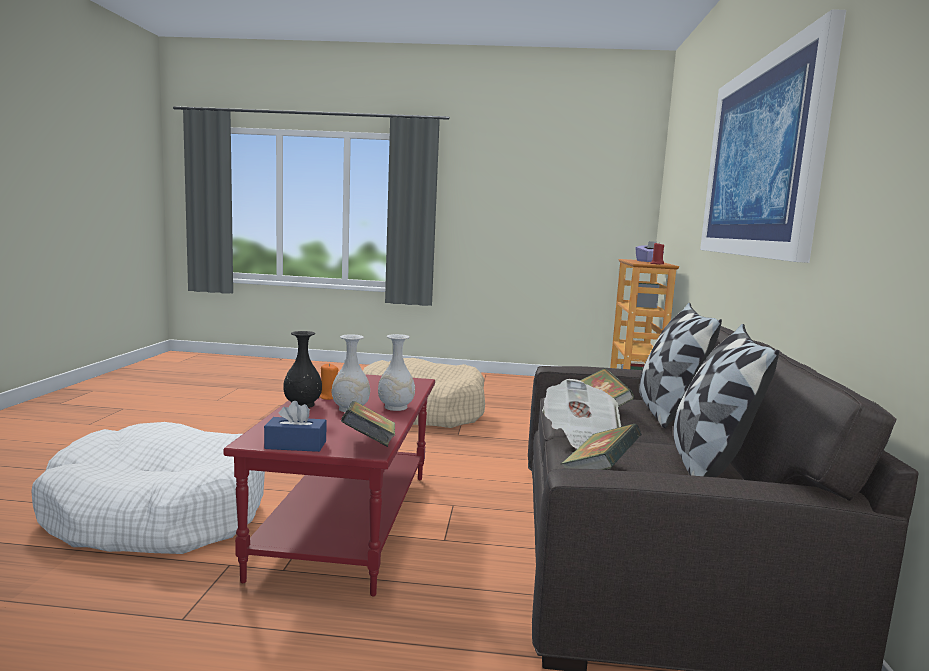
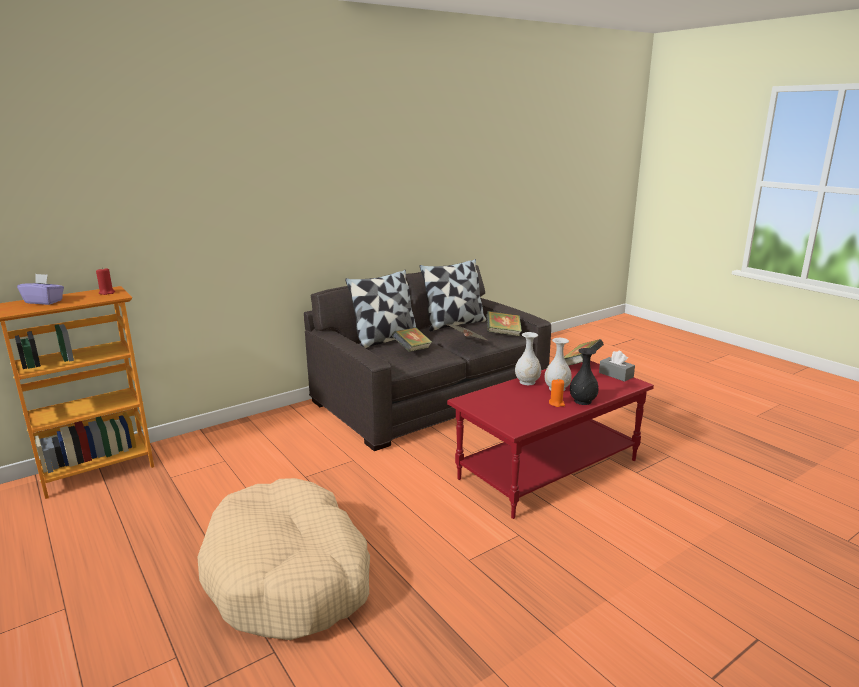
camera: 130 degrees left, 10 degrees up
(158, 513) = (672, 532): white dog bed -> none
(295, 445) = (616, 375): blue tissue box -> grey tissue box
(760, 159) = (293, 174): picture -> none

